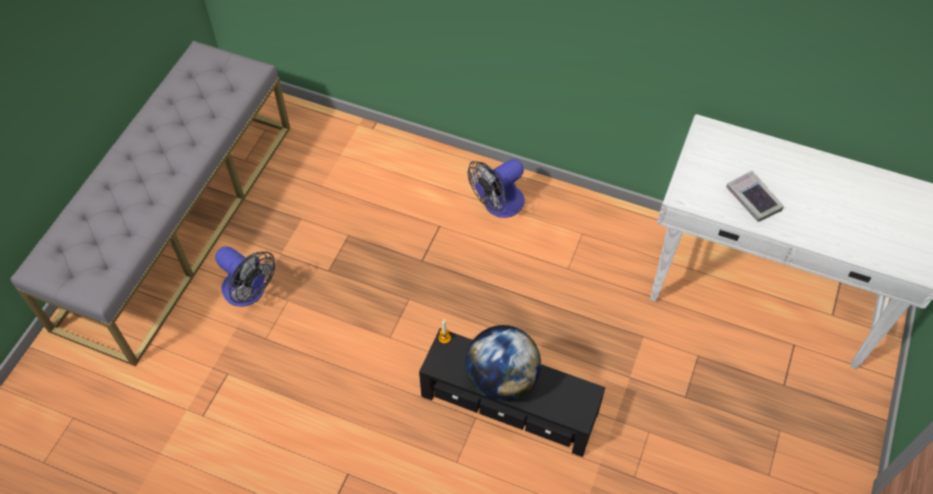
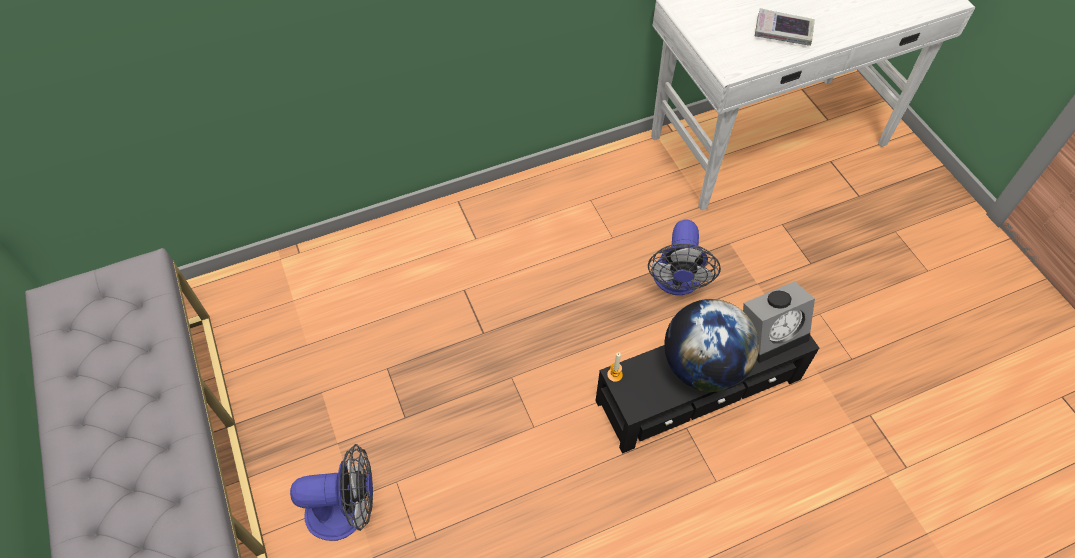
camera: 45 degrees left, 0 degrees up
(497, 205) = (495, 231): fan -> fan (676, 282)
(570, 399) = (773, 332): none -> alarm clock

